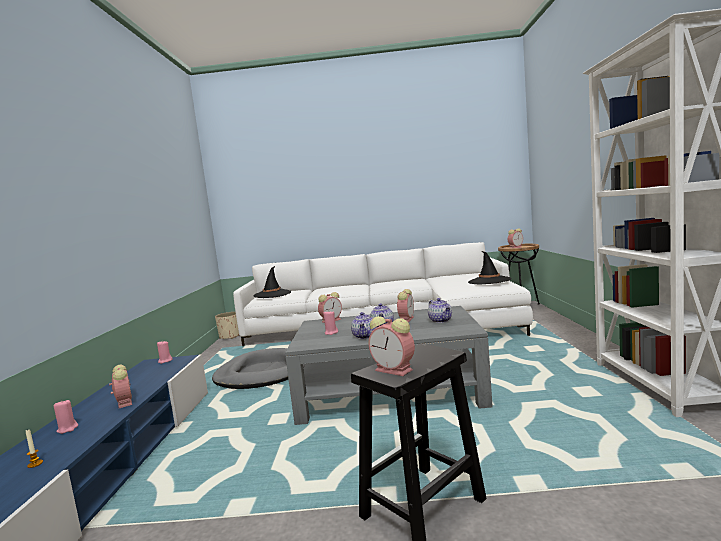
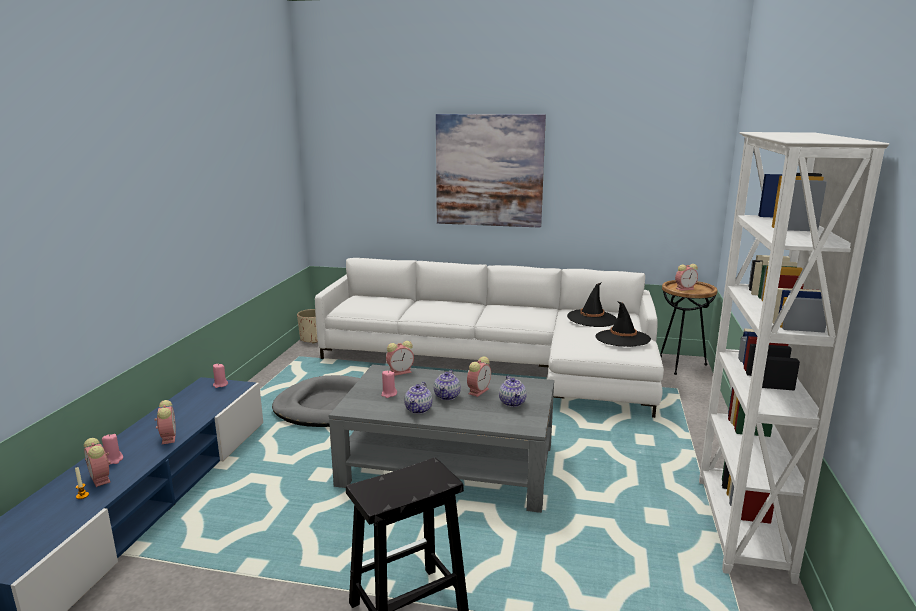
camera: 10 degrees right, 10 degrees up
(272, 294) = (363, 302): black hat -> black hat (592, 318)
(357, 184) = (489, 170): none -> picture
(395, 370) = (384, 492): alarm clock -> alarm clock (101, 479)

